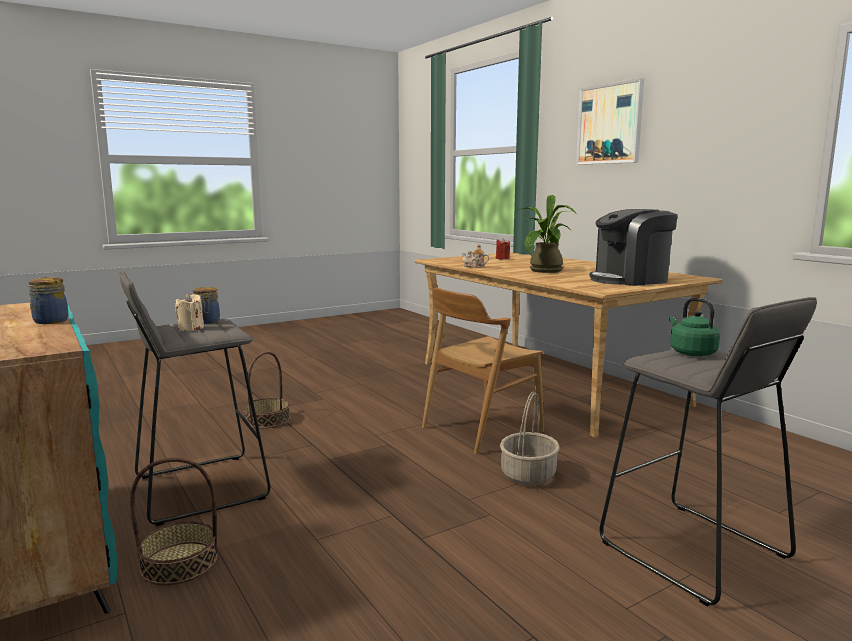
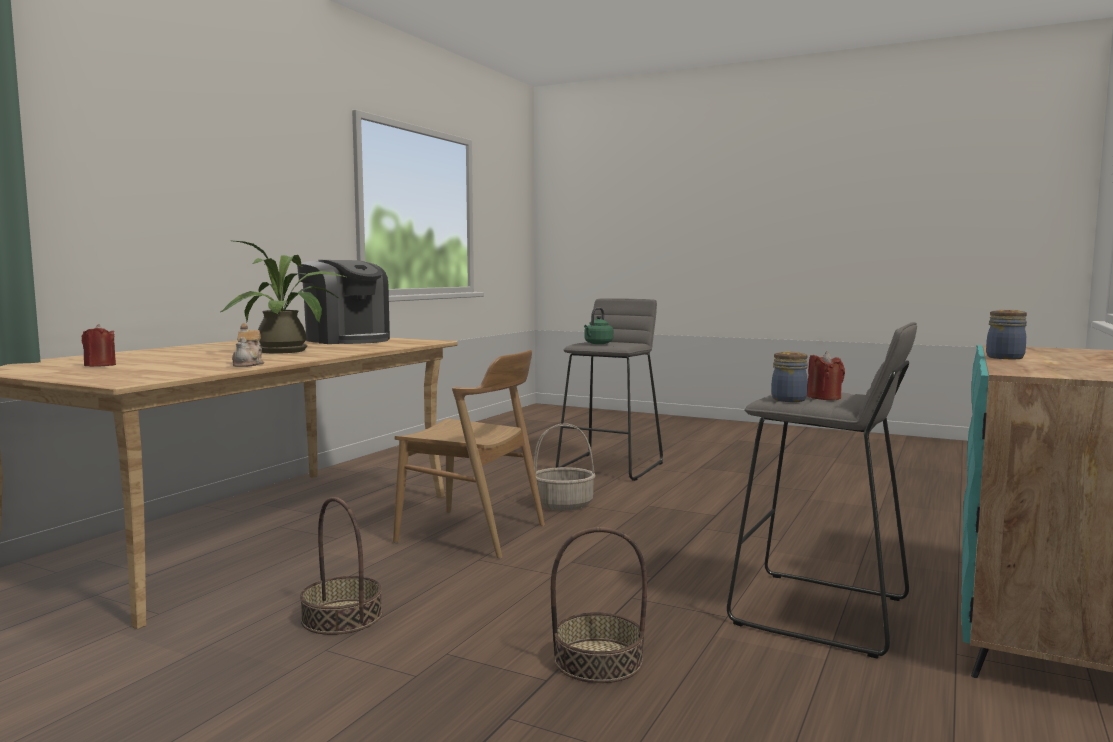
camera: 120 degrees left, 5 degrees down
(179, 563) = (899, 568): basket -> basket (341, 617)
(191, 328) = (824, 397): beige candle -> red candle
(609, 124) = (140, 135): picture -> none

